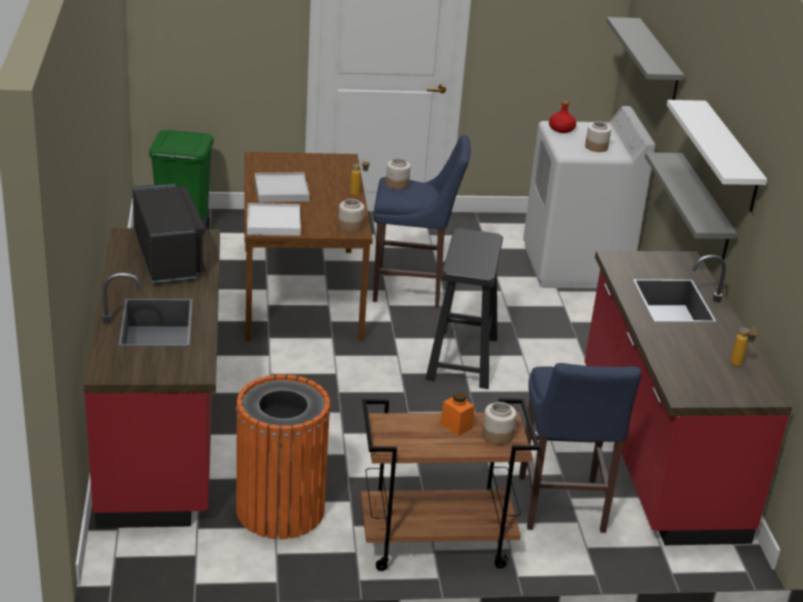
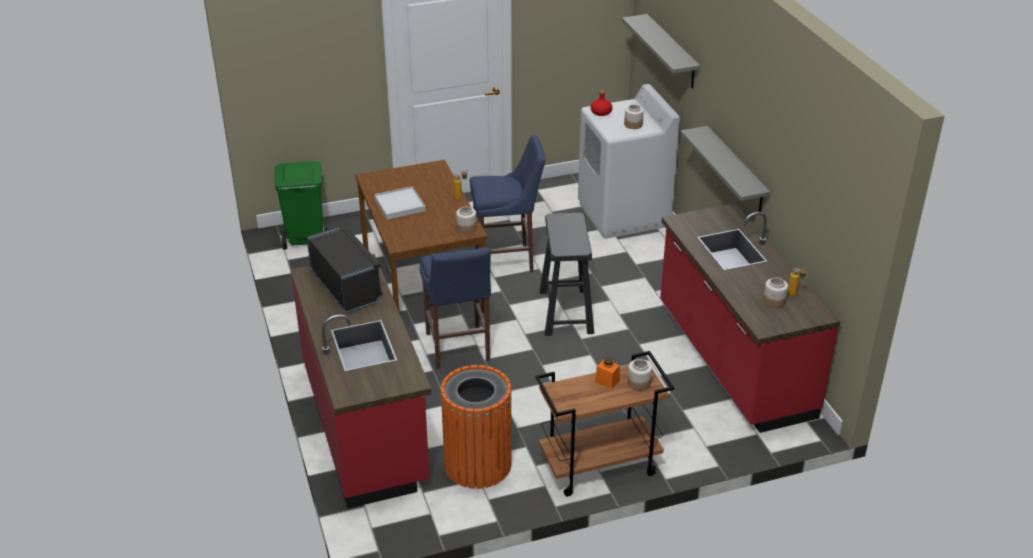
camera: 10 degrees left, 5 degrees up
(273, 222) = (406, 236): white tray -> none
(397, 184) = (486, 182): jar -> jar (774, 301)
(561, 507) = (678, 419): blue stool -> blue stool (458, 349)
(730, 157) = (755, 133): white shelf -> none

